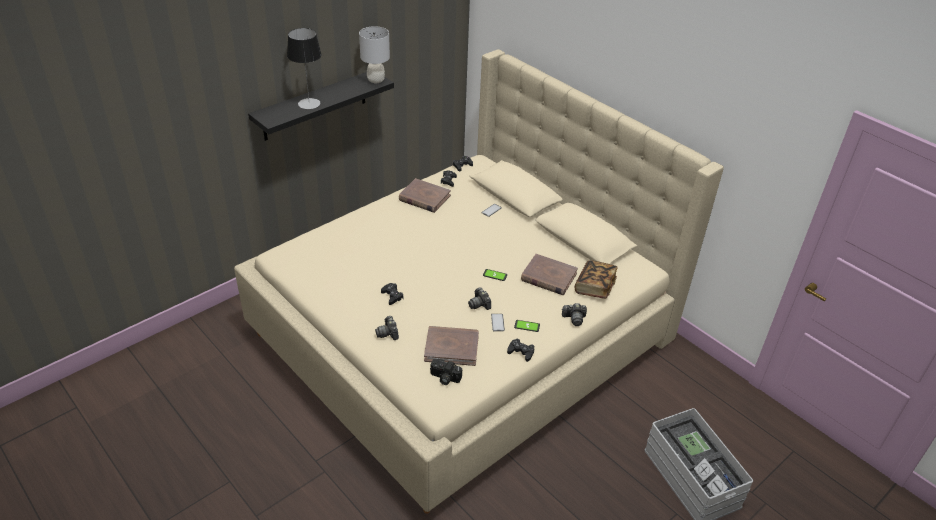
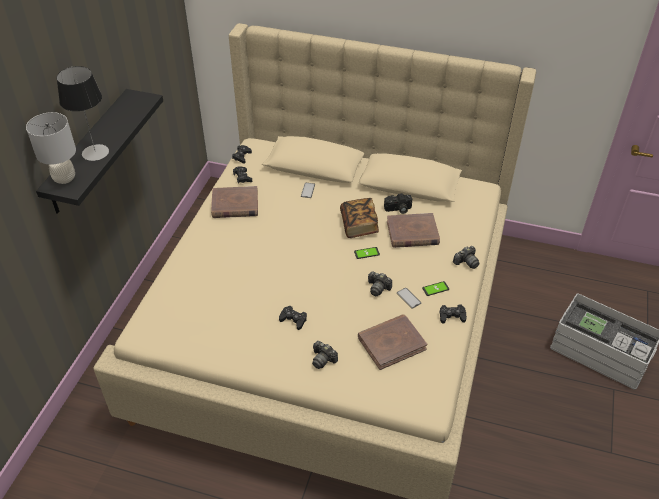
camera: 30 degrees left, 5 degrees up
(375, 81) = (142, 100): grey table lamp -> grey table lamp (64, 180)
(444, 378) = (411, 376): camera -> camera (398, 209)
(594, 287) = (457, 224): book -> book (359, 225)

